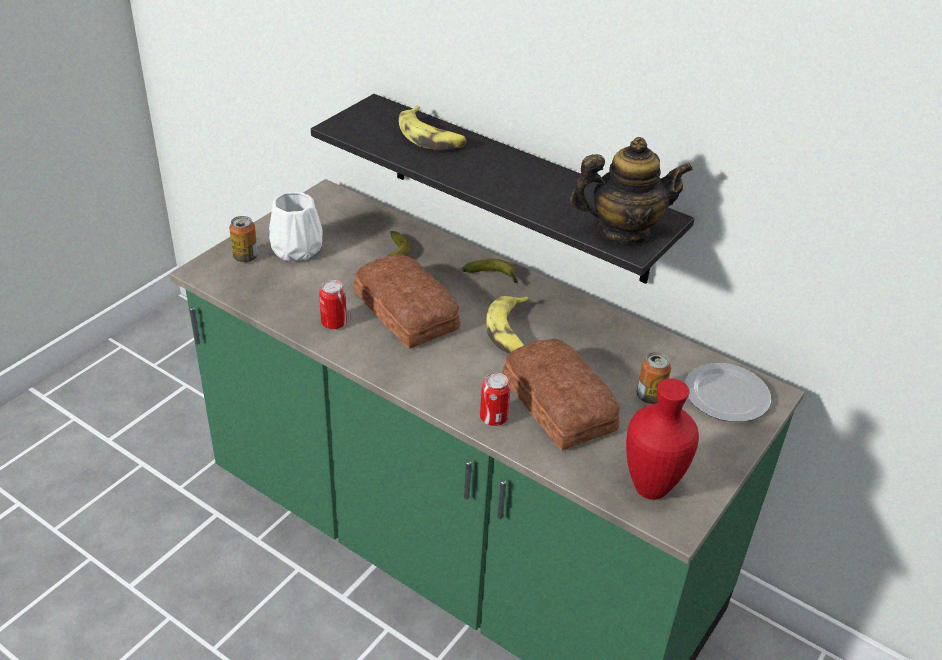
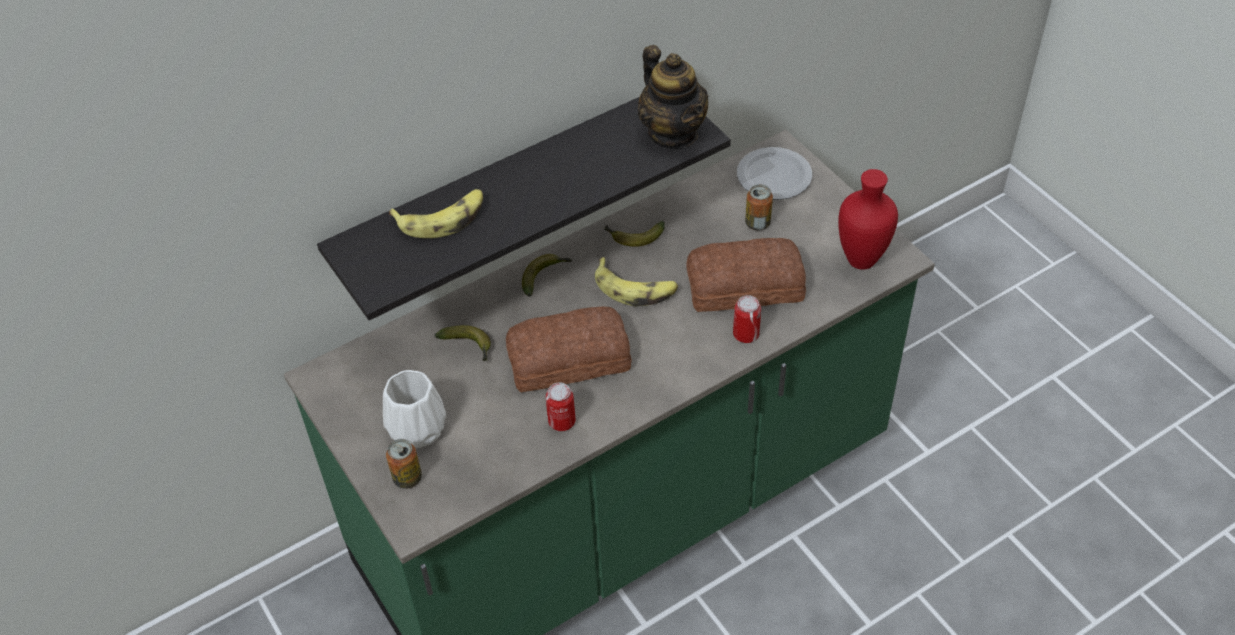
camera: 65 degrees left, 10 degrees up
(574, 317) = (633, 237): none -> banana
(623, 231) = (673, 133): teapot -> teapot turned 135 degrees clockwise

